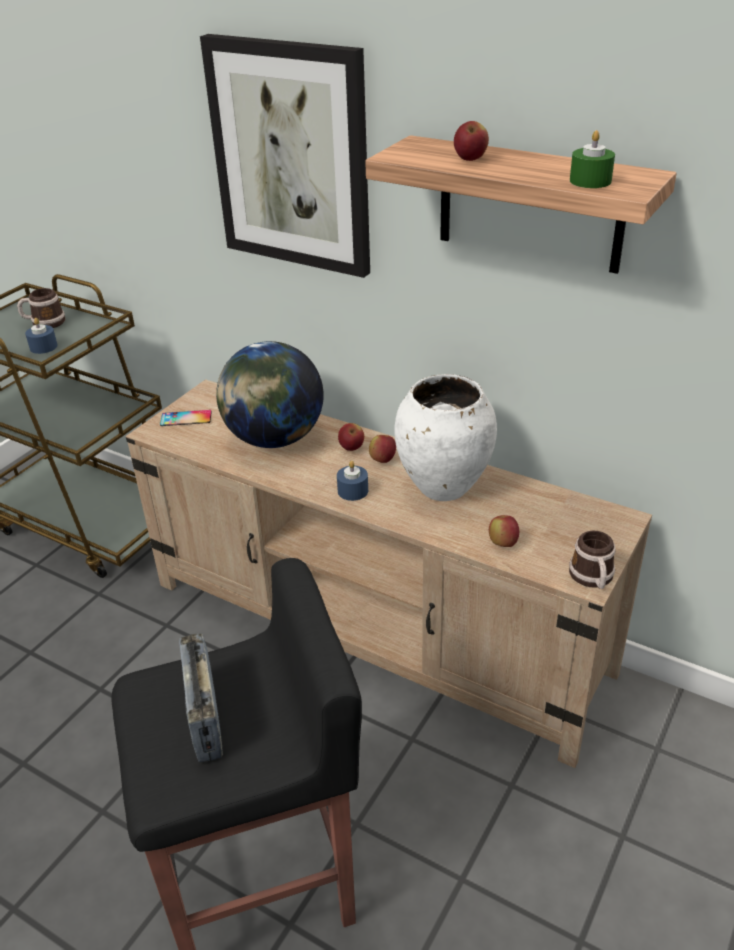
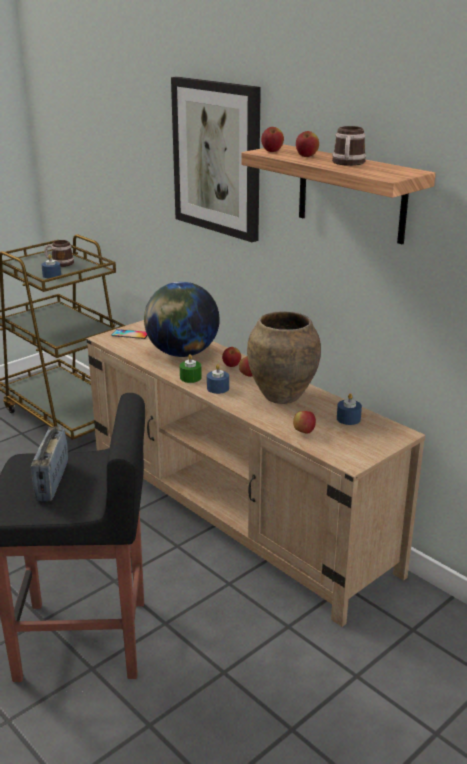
camera: 15 degrees right, 10 degrees down
(410, 154) = (272, 151): none -> apple
(442, 487) = (281, 396): white vase -> brown vase
(546, 508) = (348, 419): none -> blue candle
(590, 181) = (370, 171): green candle -> green candle (190, 378)
(592, 578) = (355, 461): mug -> mug (348, 163)

